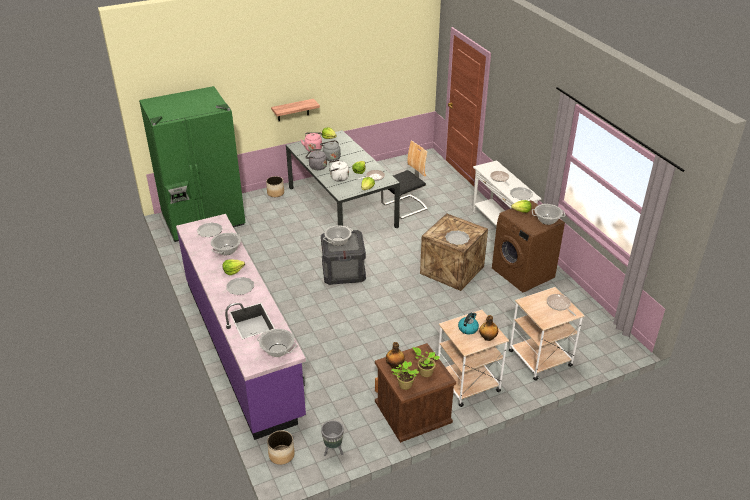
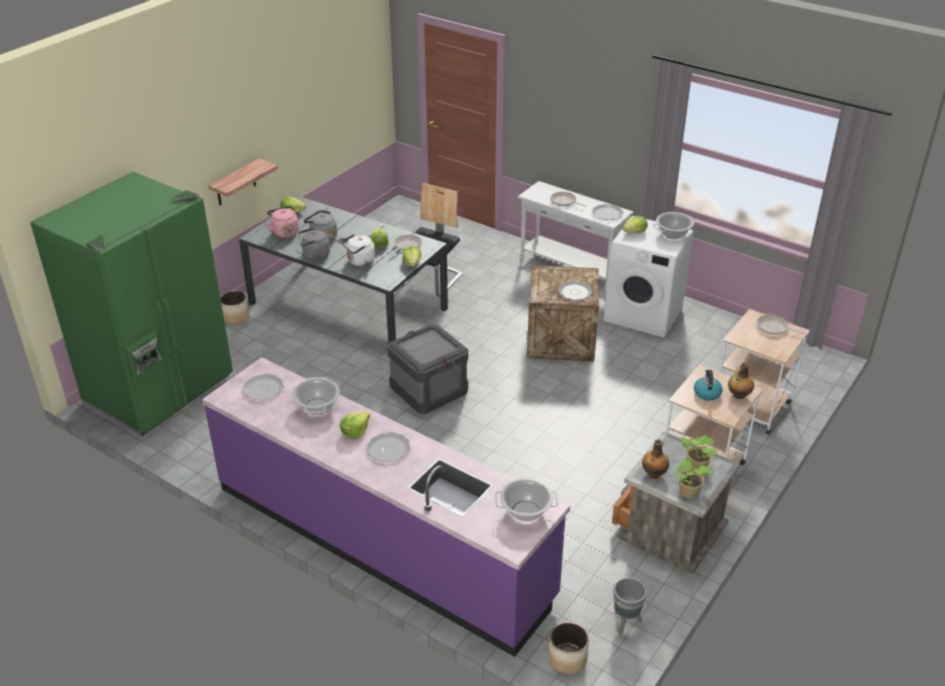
camera: 30 degrees left, 0 degrees up
(338, 241) = (420, 348): cooking pot -> none
(410, 409) = (667, 528): brown nightstand -> grey nightstand
(522, 273) = (643, 314): brown washing machine -> white washing machine

